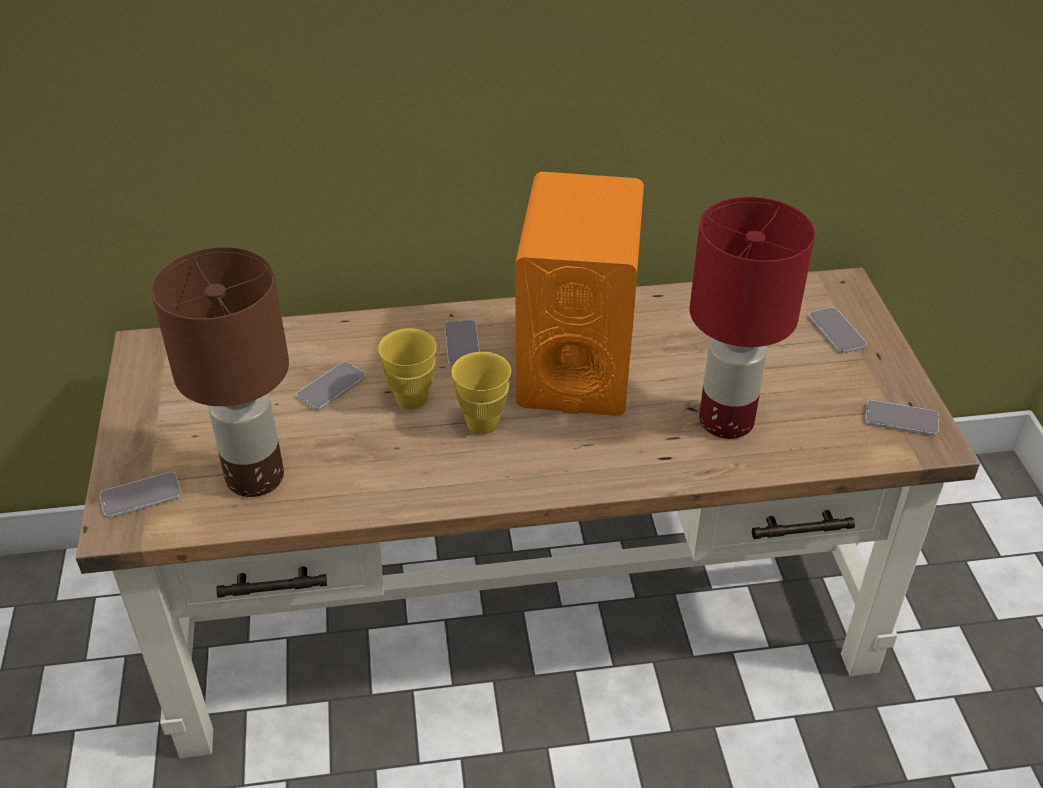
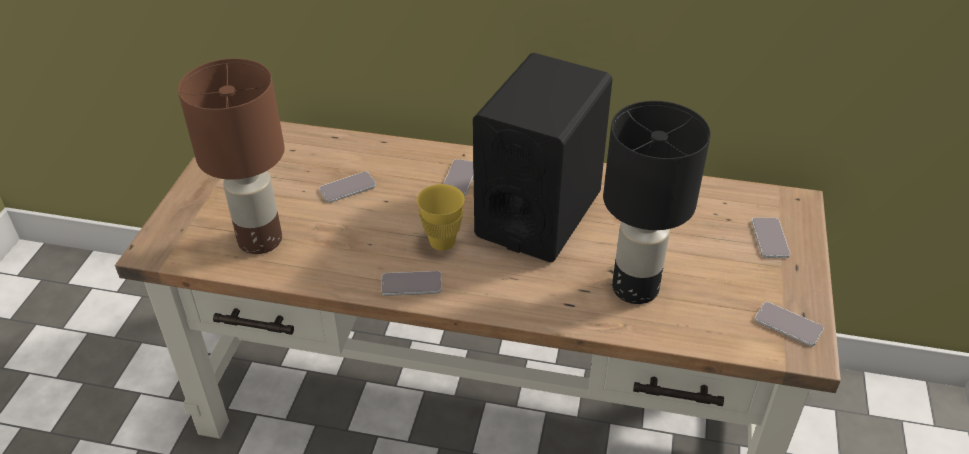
camera: 20 degrees right, 0 degrees up
(141, 496) = (178, 233): phone -> phone (411, 284)
(412, 399) = (400, 211): yellow cup -> none
(576, 364) = (538, 214): orange speaker -> black speaker
(725, 420) = (635, 287): red table lamp -> black table lamp

